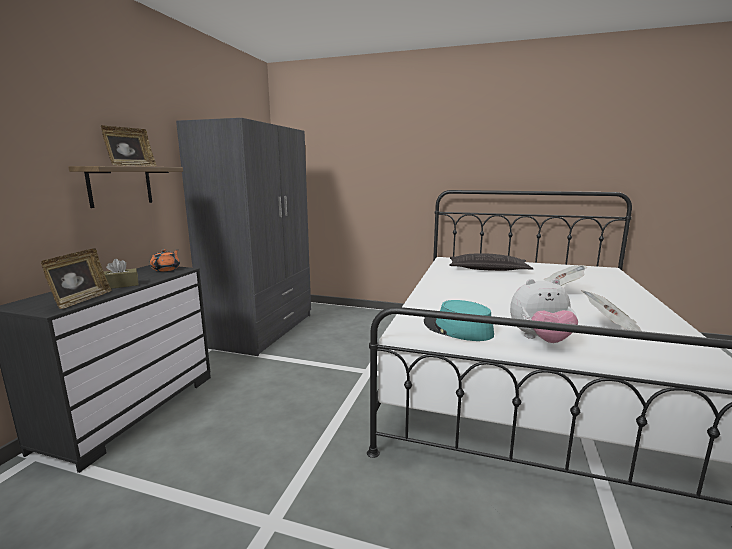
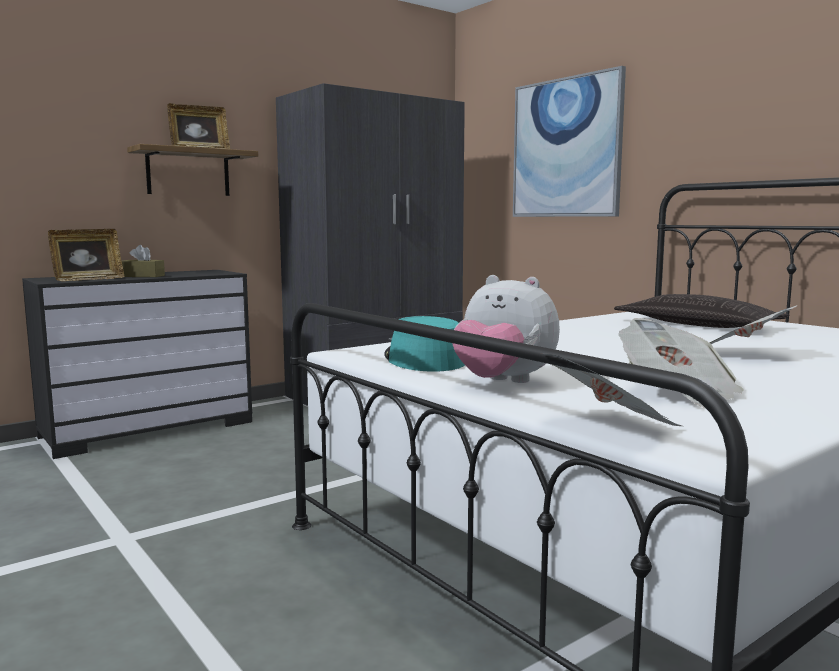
camera: 35 degrees right, 5 degrees down
(166, 269) = (215, 272): orange teapot -> none
(365, 163) = (566, 148): none -> picture
(660, 364) = (609, 428): none -> newspaper

